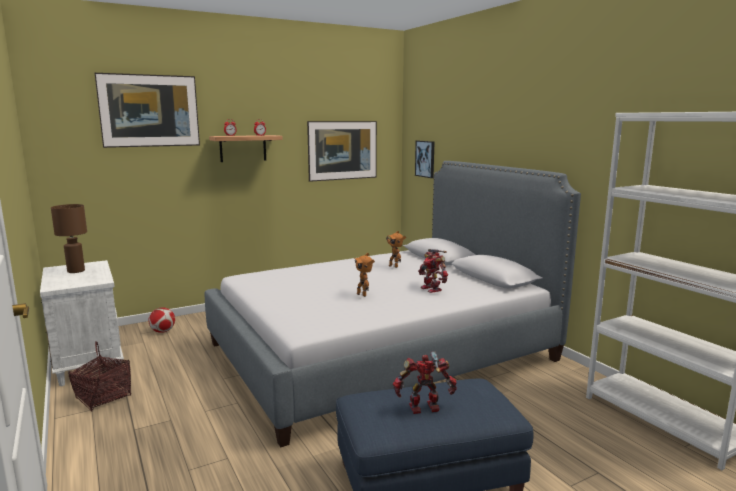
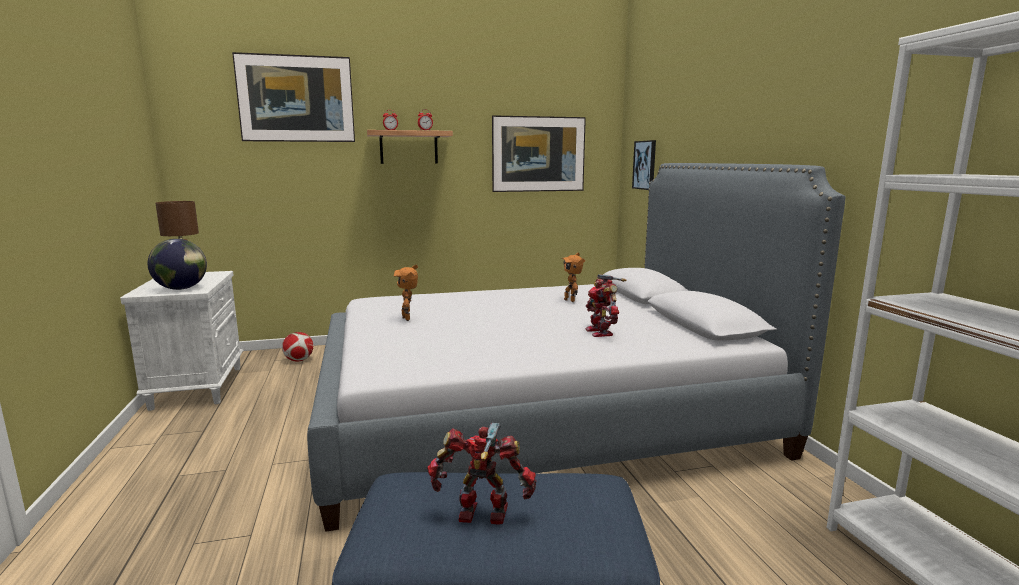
camera: 15 degrees right, 0 degrees up
(86, 280) = (181, 289): none -> globe
(103, 397) = (179, 430): basket -> none
(362, 294) = (498, 332): toy robot -> toy robot (408, 318)

